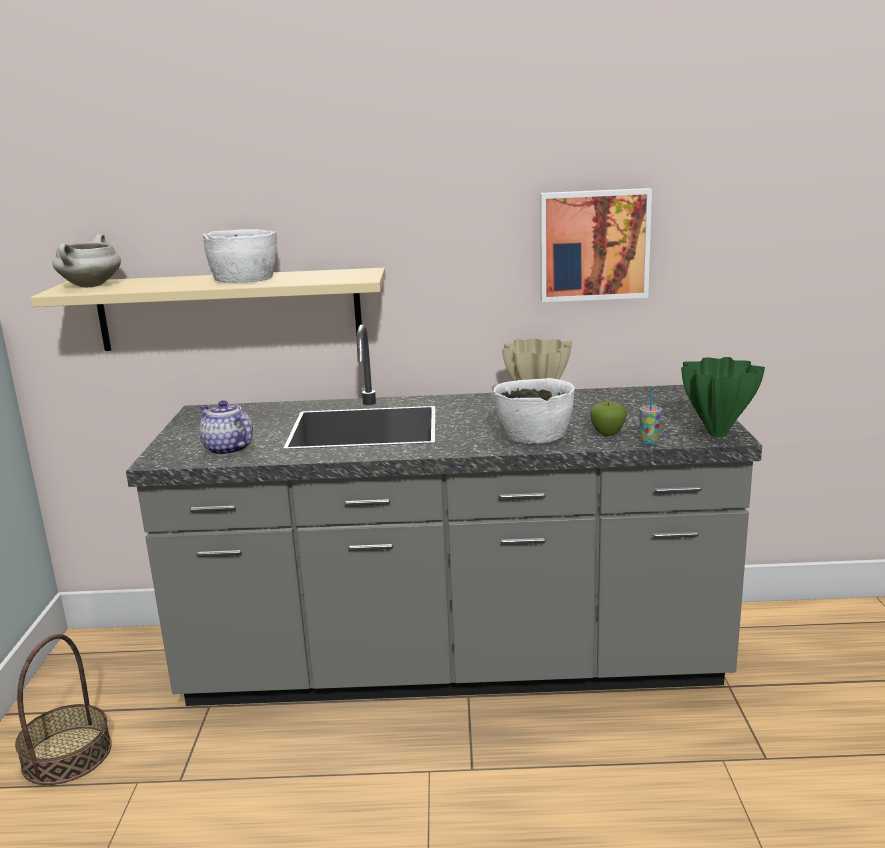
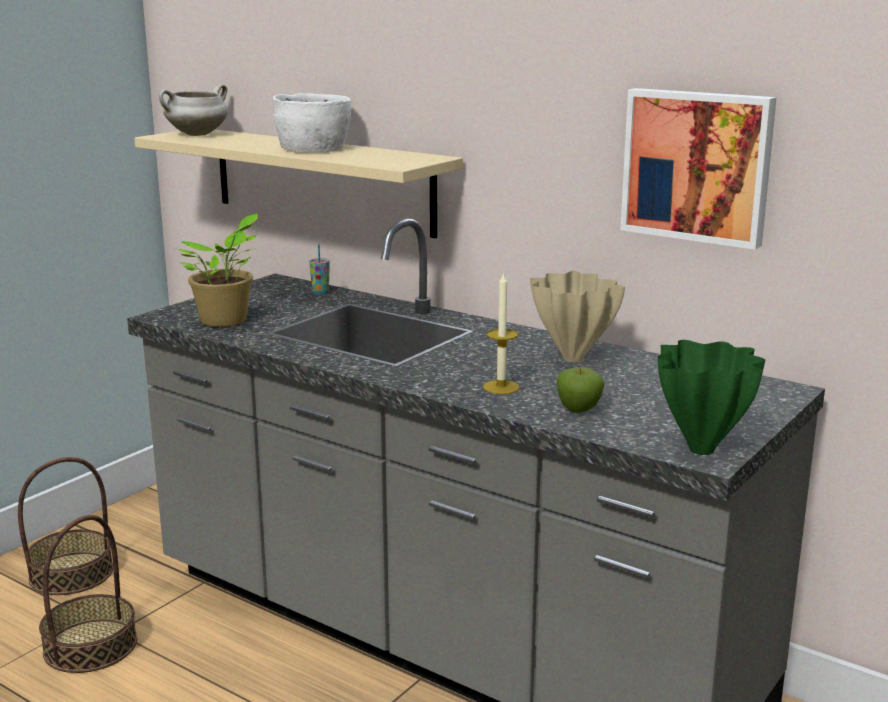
camera: 35 degrees right, 0 degrees up
(169, 802) = (90, 645): none -> basket
(227, 449) = (226, 321): teapot -> potted plant
(533, 434) = (501, 387): white bowl -> candle
(649, 442) = (602, 432): cup -> cup (320, 292)

